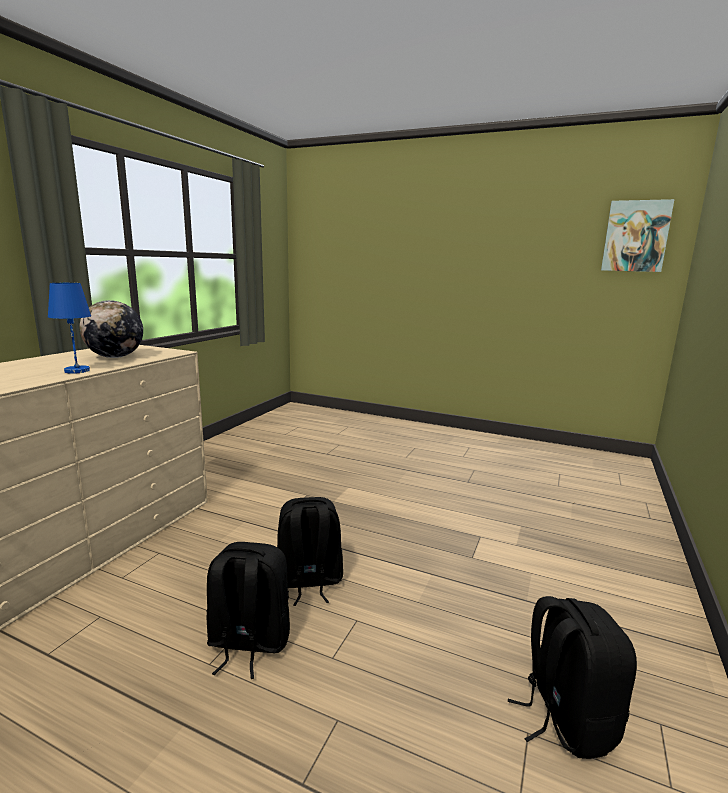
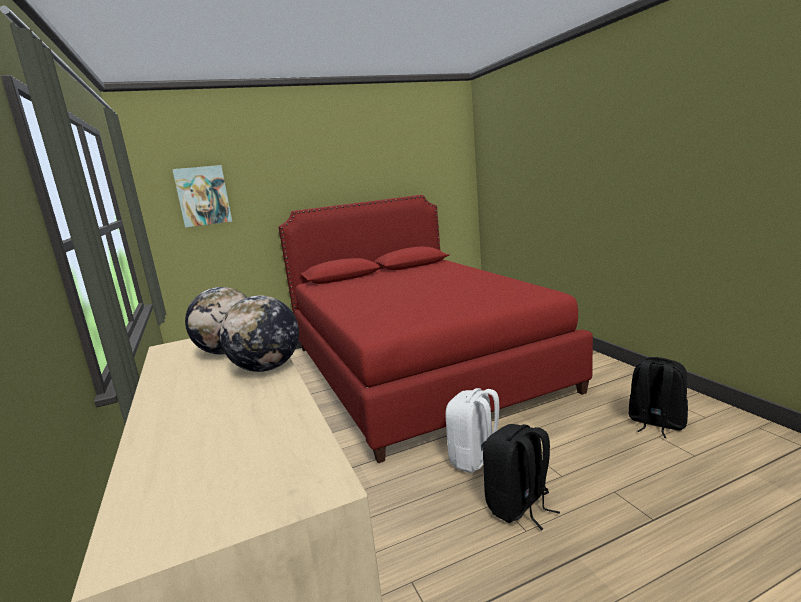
camera: 45 degrees left, 0 degrees up
(76, 371) = (267, 368): blue table lamp -> globe
(308, 582) = (476, 460): black backpack -> white backpack
(443, 480) = (418, 367): none -> red bed
(635, 236) = (445, 160): picture -> picture (203, 196)

